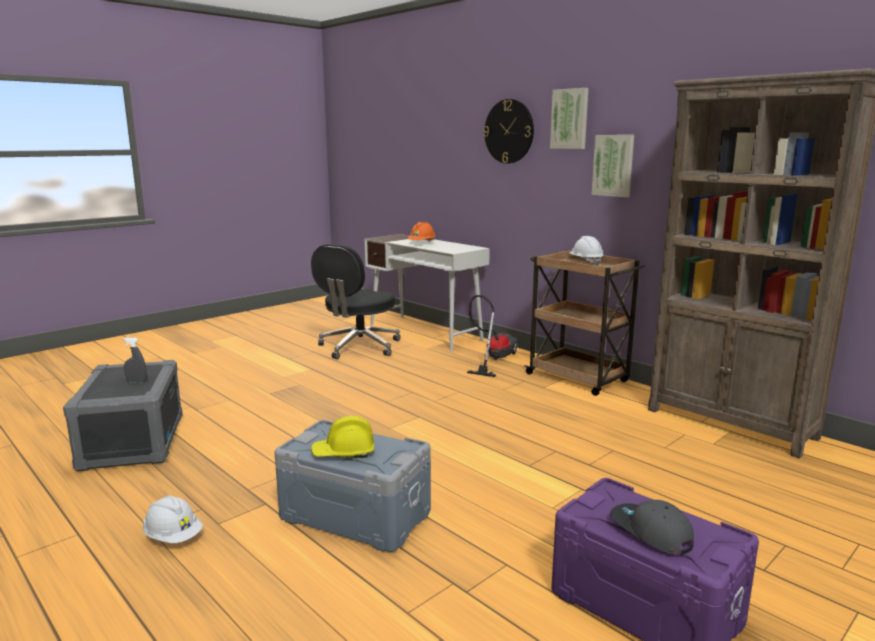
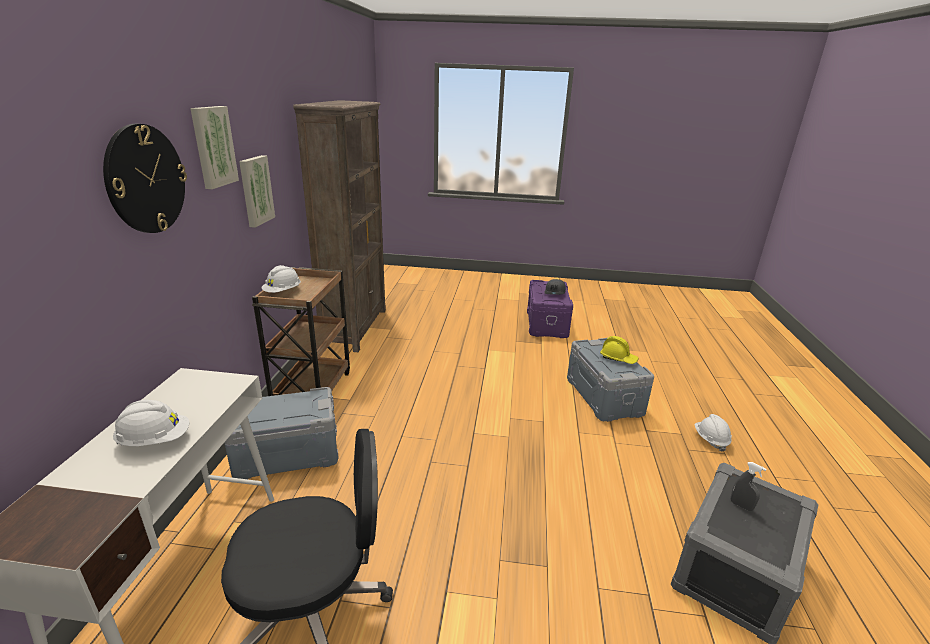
camera: 130 degrees left, 10 degrees up
(422, 243) = (155, 440): orange hard hat -> white hard hat
(493, 359) = (287, 453): vacuum cleaner -> grey storage box

